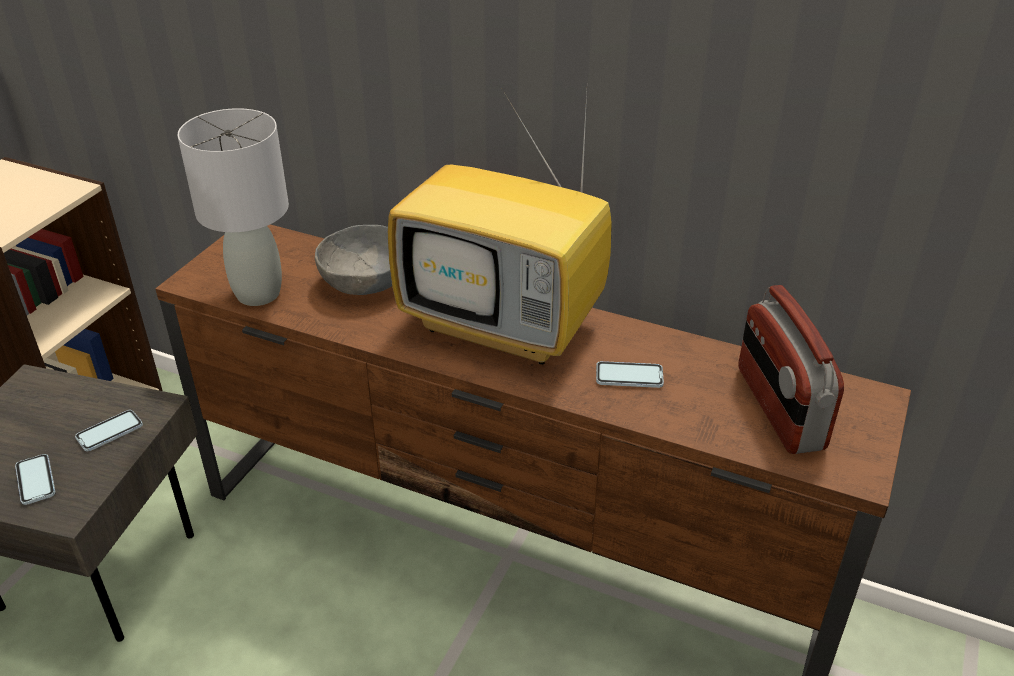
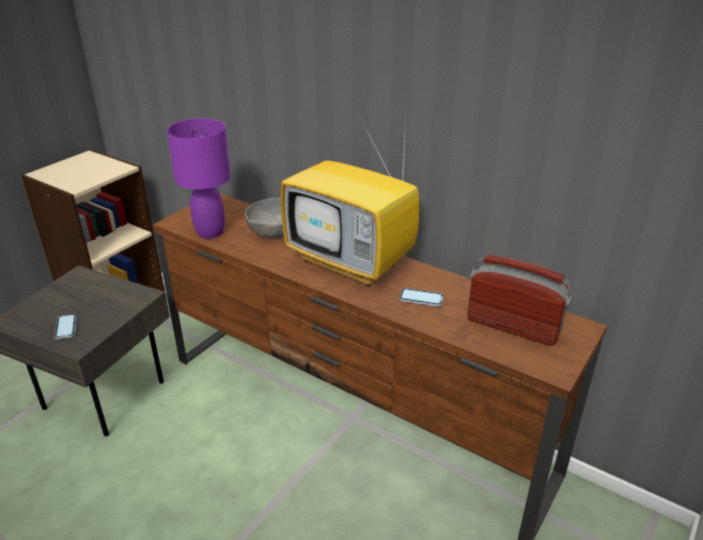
camera: 10 degrees right, 5 degrees down
(109, 432) = (114, 306): phone -> none
(259, 294) = (211, 232): grey table lamp -> purple table lamp
(778, 408) = (513, 326): radio -> radio turned 120 degrees clockwise

